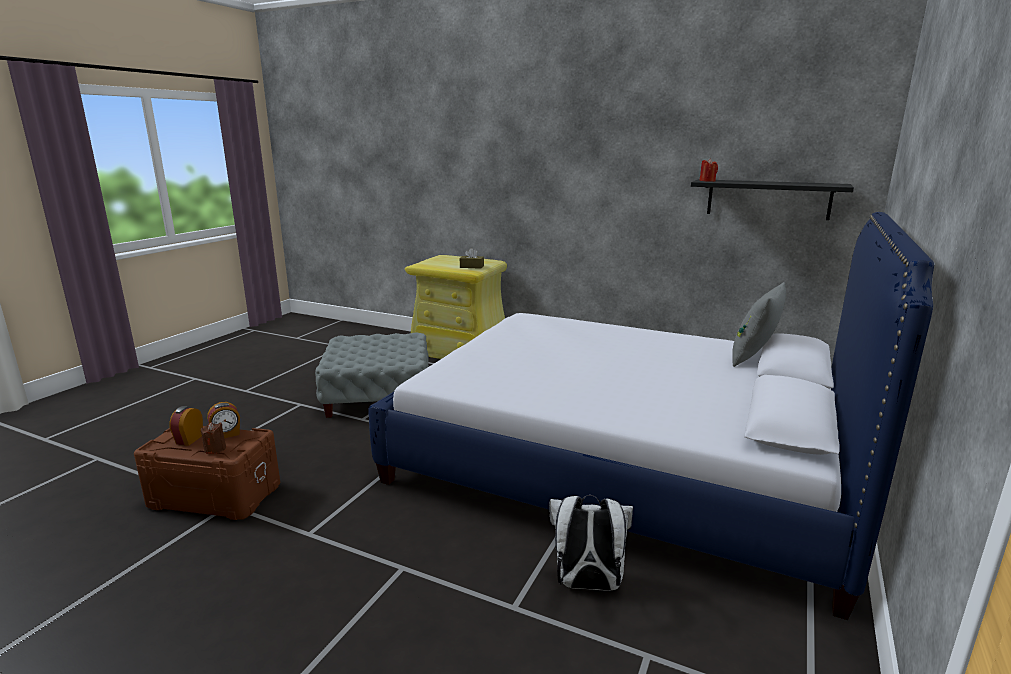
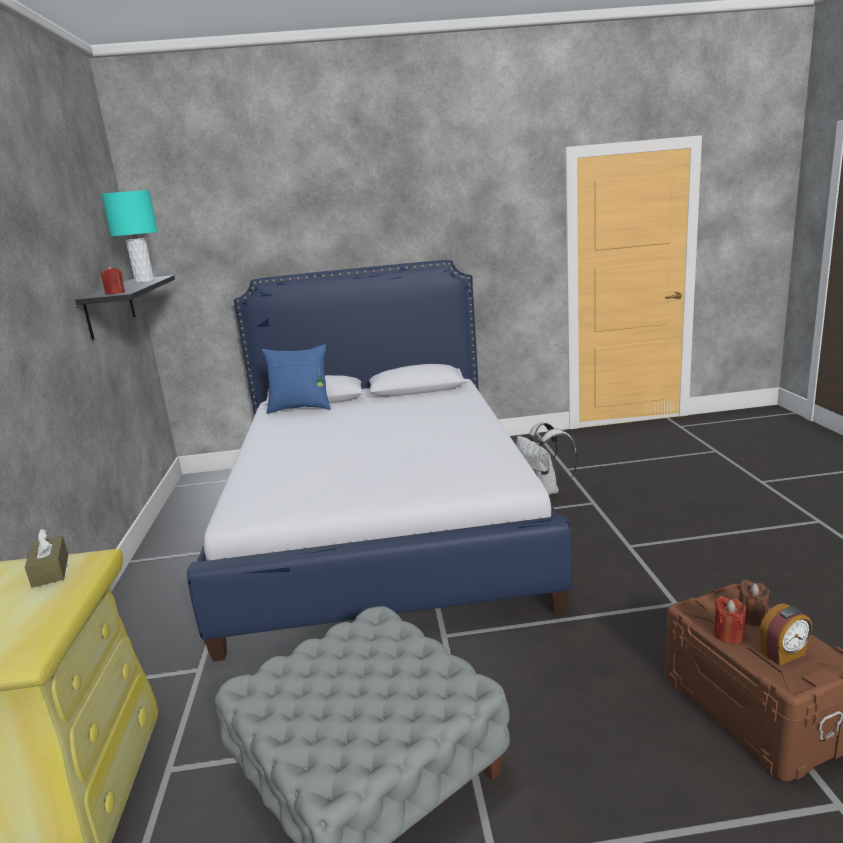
camera: 120 degrees left, 0 degrees up
(226, 434) = (728, 634): alarm clock -> red candle
(754, 357) = (300, 409): grey pillow -> blue pillow
(800, 184) = (144, 281): none -> turquoise table lamp

